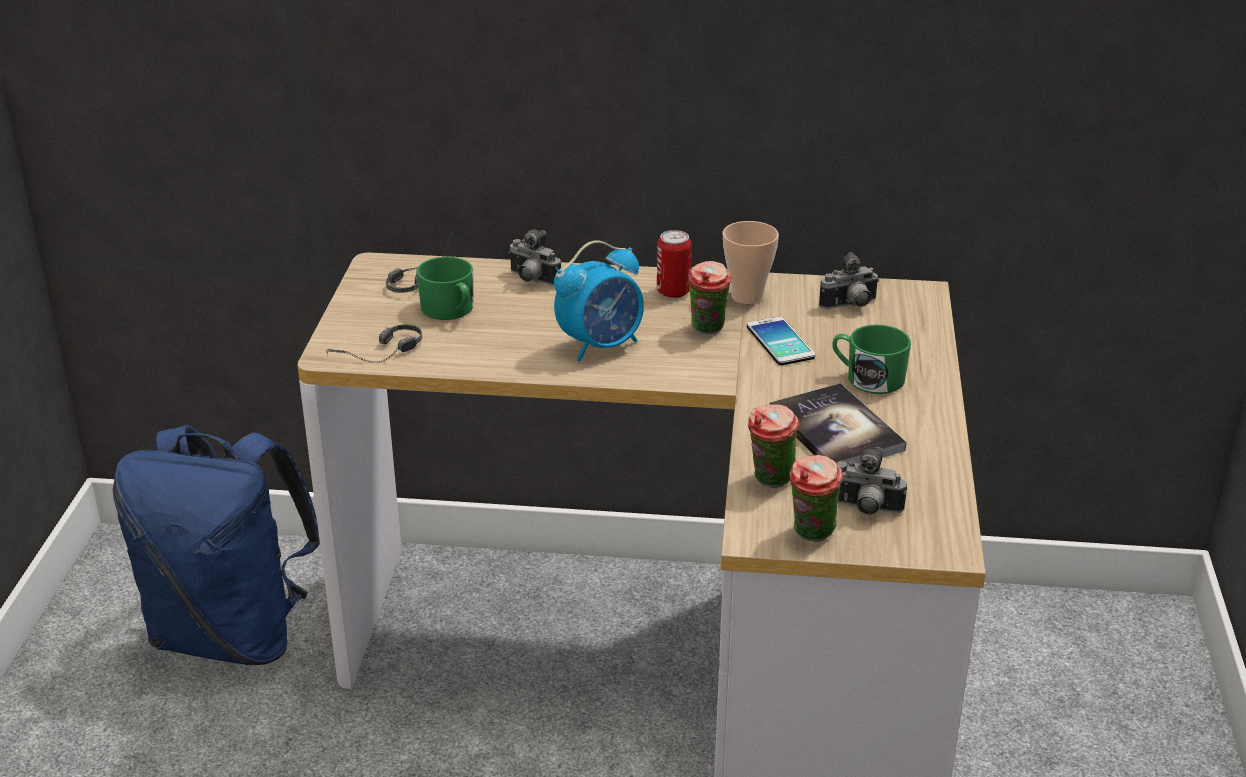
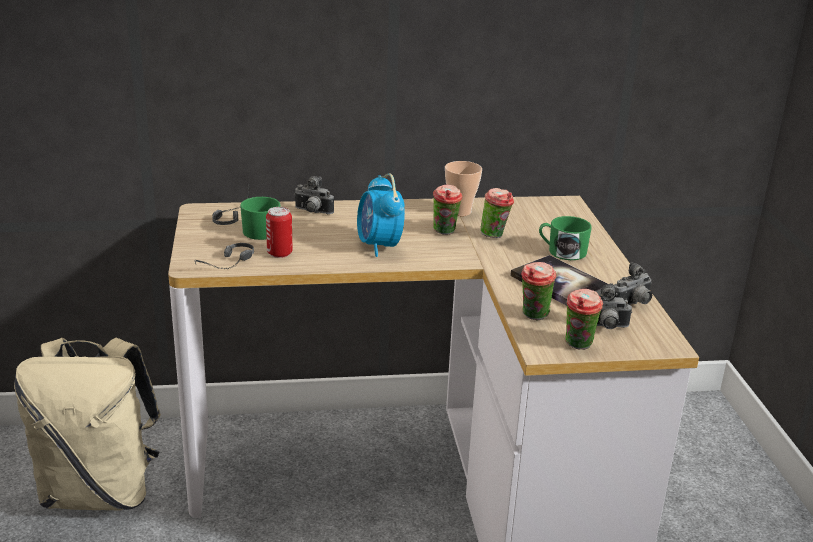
camera: 15 degrees left, 5 degrees down
(233, 634) = (100, 492): blue backpack -> beige backpack
(601, 345) = (379, 246): alarm clock -> alarm clock turned 120 degrees clockwise
(673, 292) = (411, 212): can -> can (279, 253)
(780, 342) = (495, 236): phone -> cup
(850, 306) = (528, 212): camera -> camera (633, 304)

